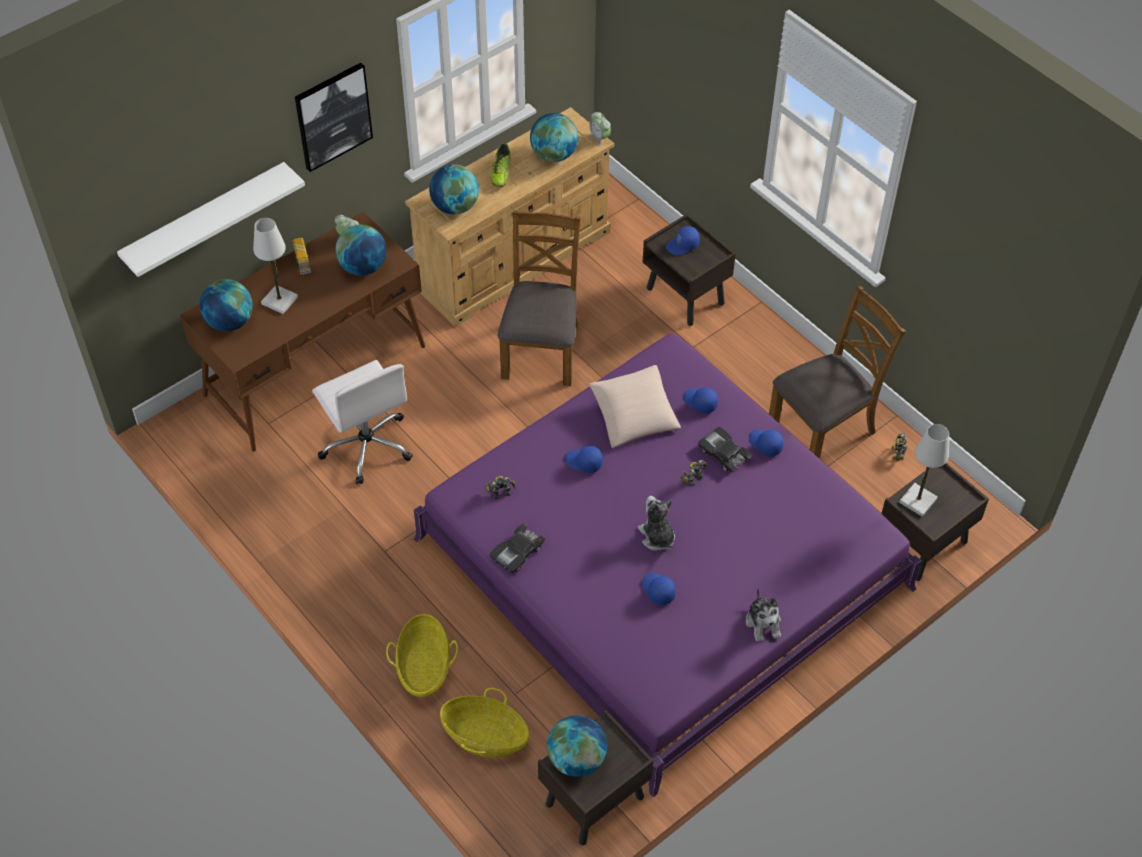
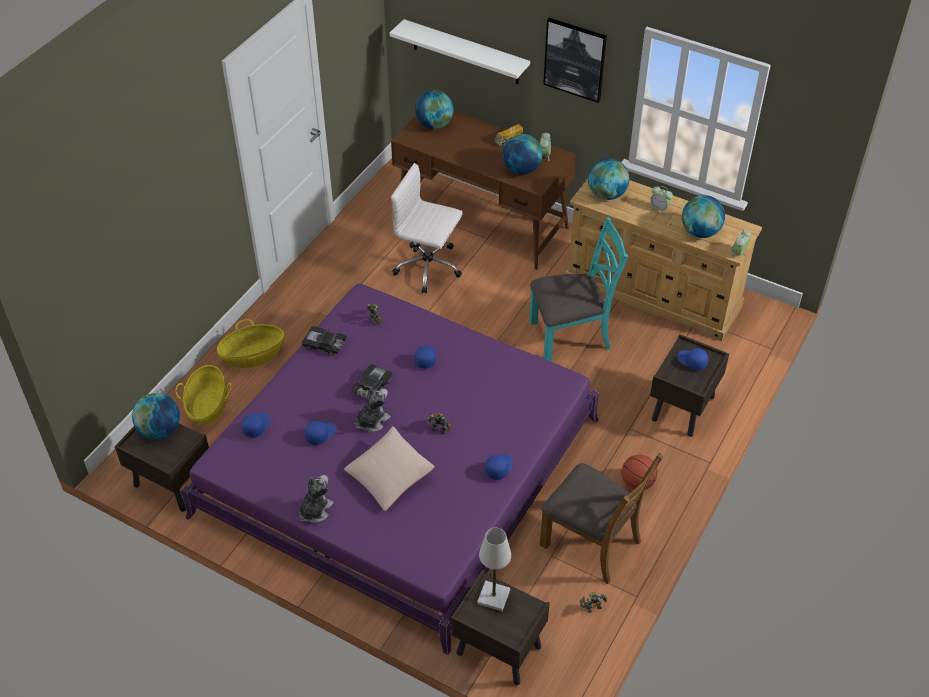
camera: 70 degrees right, 5 degrees down
(280, 300) = (466, 141): white table lamp -> none
(367, 445) = (429, 267): white office chair -> white office chair turned 75 degrees clockwise
(501, 173) = (659, 208): shoe -> alarm clock
(541, 350) = (571, 335): brown chair -> turquoise chair
(633, 415) = (487, 375): beige pillow -> beige pillow (389, 476)
(700, 402) = (521, 413): blue cap -> blue cap (256, 426)
(723, 454) = (474, 442): black toy car -> black toy car (371, 386)
(763, 623) = (315, 510): plush toy -> plush toy turned 150 degrees clockwise
(764, 366) = (637, 483): none -> basketball

